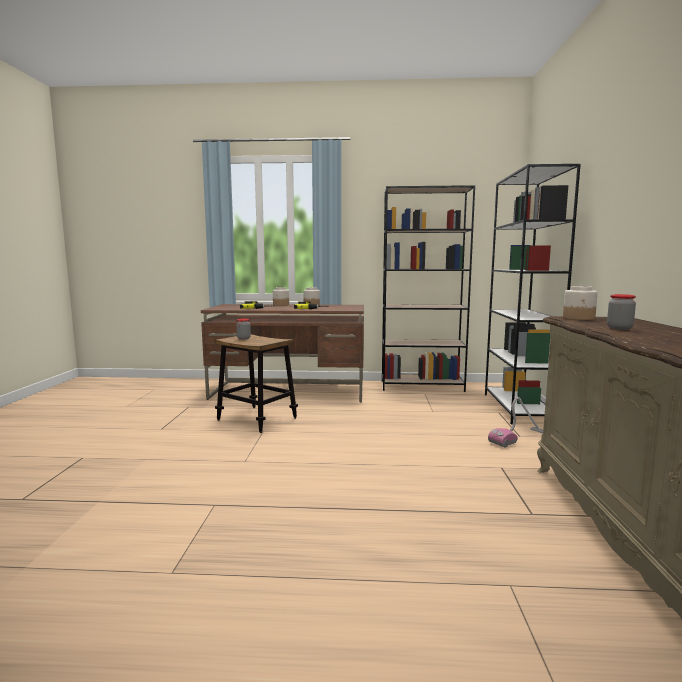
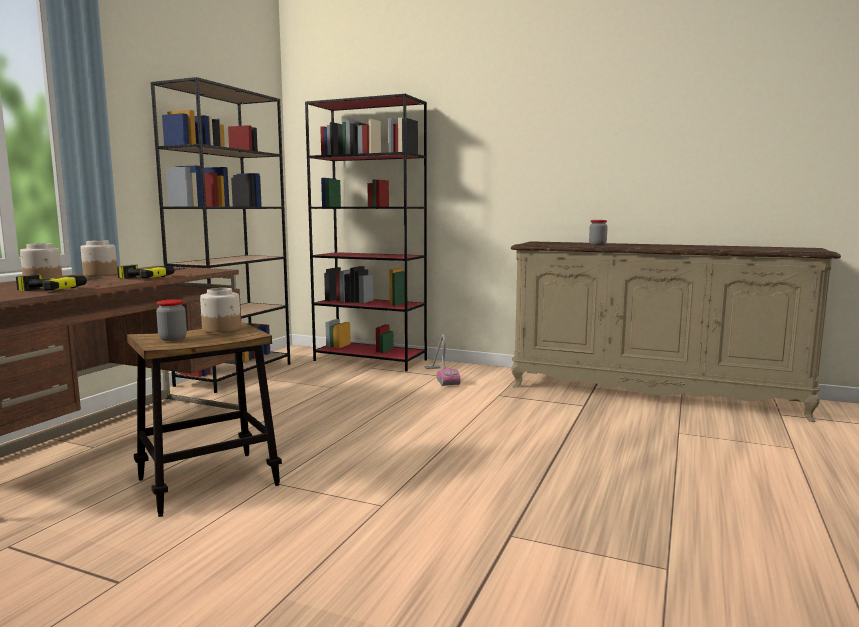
camera: 70 degrees left, 0 degrees up
(518, 408) = (371, 360): white bookcase -> red bookcase
(579, 318) = (535, 243): jar -> jar (222, 329)

